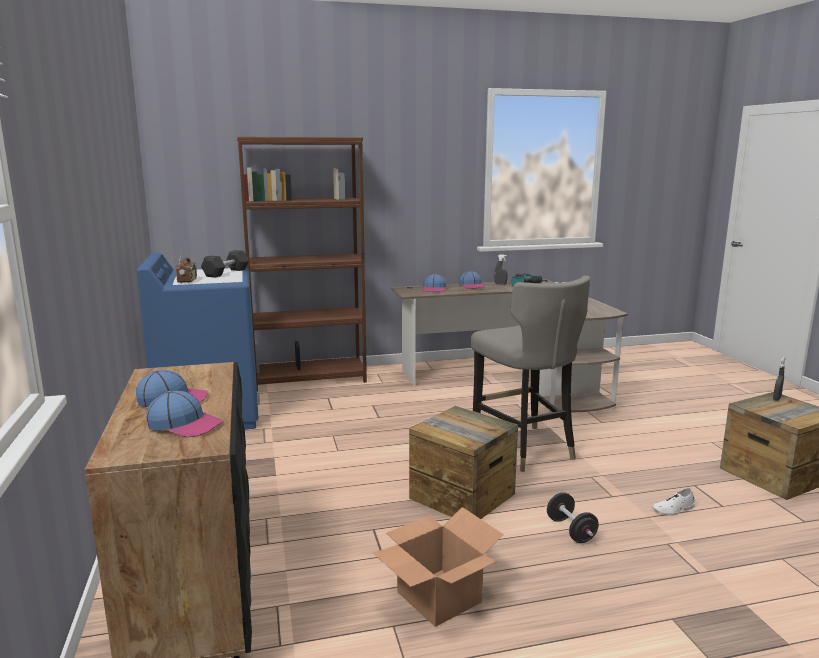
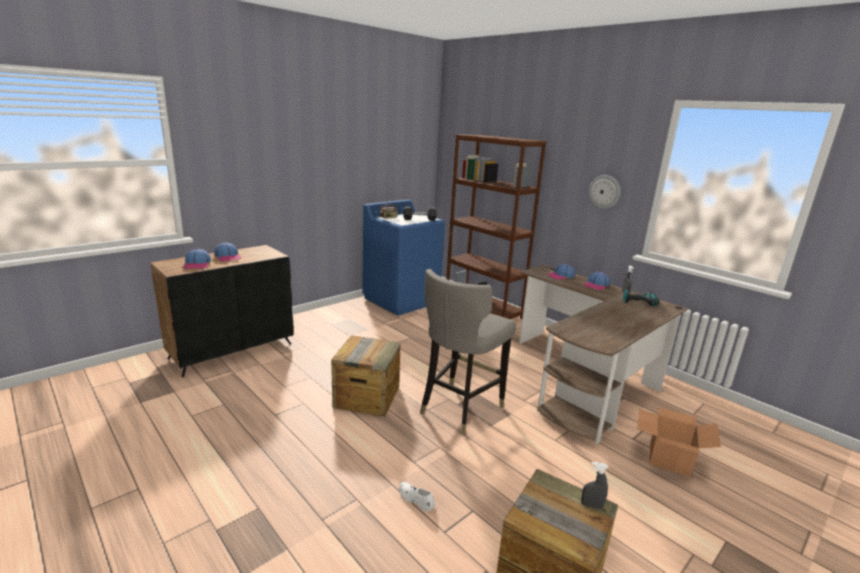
camera: 60 degrees right, 5 degrees up
(434, 188) = (604, 192): none -> wall clock
(440, 597) = (252, 412): cardboard box -> cardboard box (669, 459)
(571, 530) = (348, 448): black dumbbell -> none

